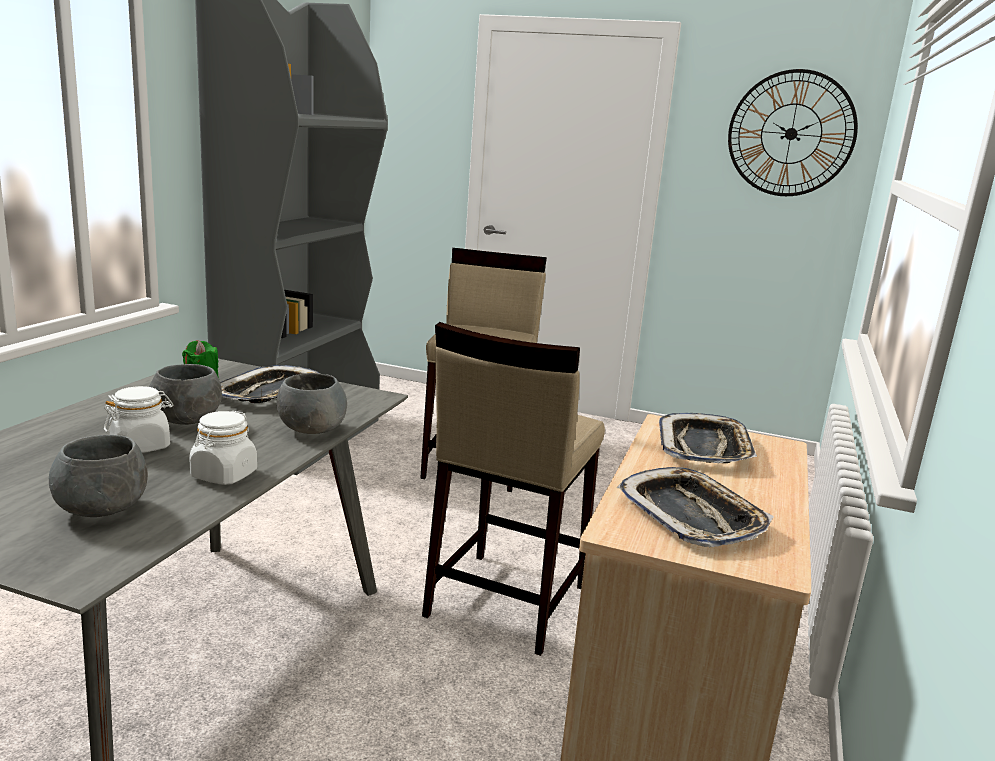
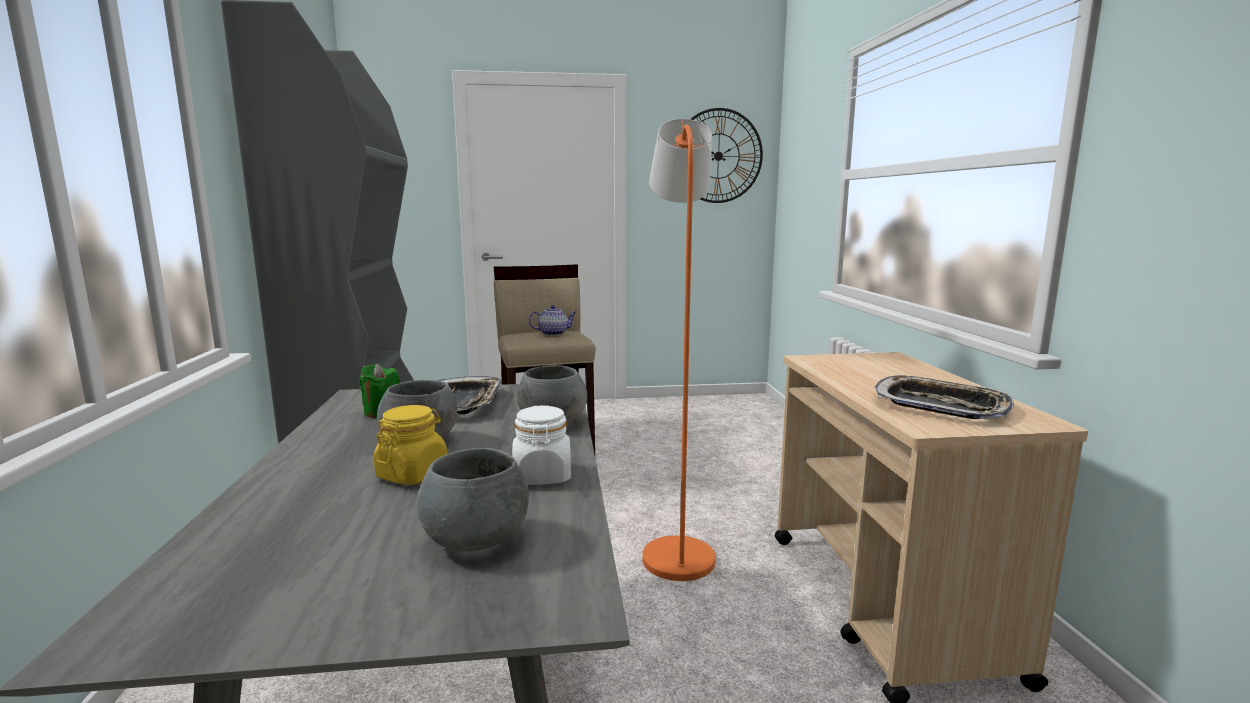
camera: 25 degrees left, 5 degrees down
(141, 446) = (413, 474): white jar -> yellow jar
(495, 332) = (554, 333): none -> teapot
(504, 601) = (676, 552): beige stool -> orange floor lamp
(704, 447) = (858, 366): tray -> none

